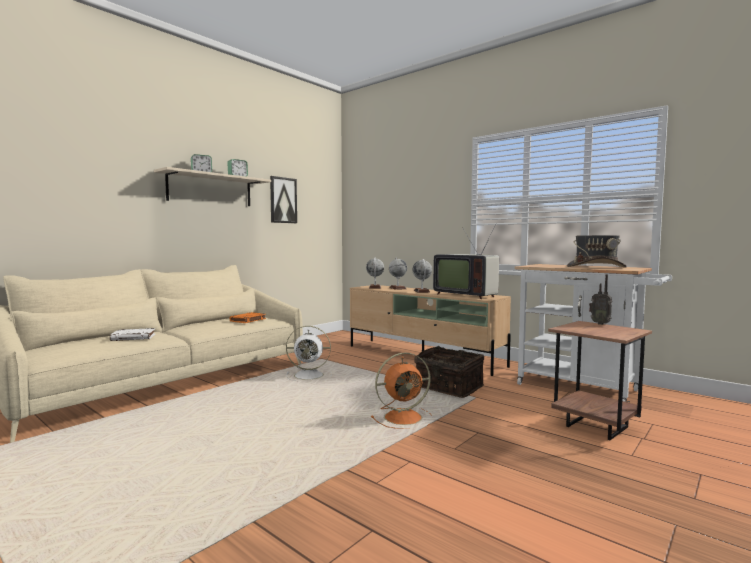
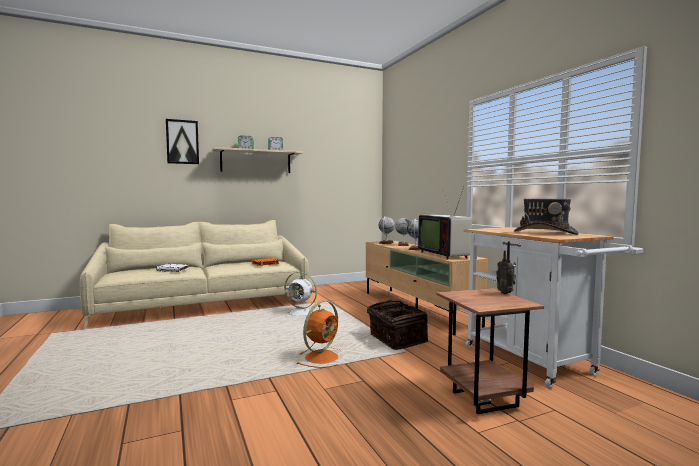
camera: 25 degrees right, 0 degrees up
(283, 200) = (321, 167): picture -> picture (182, 142)
(404, 417) = (322, 357): orange fan -> orange fan turned 60 degrees counterclockwise

